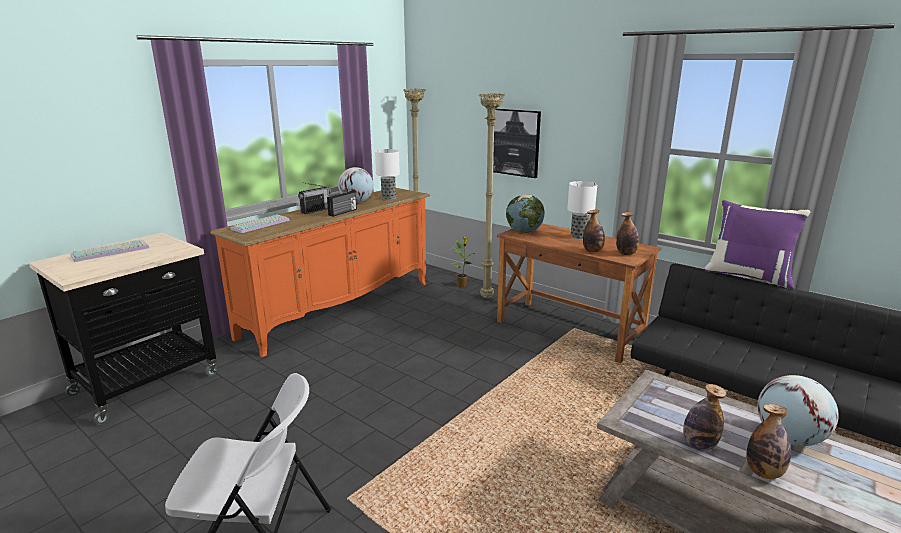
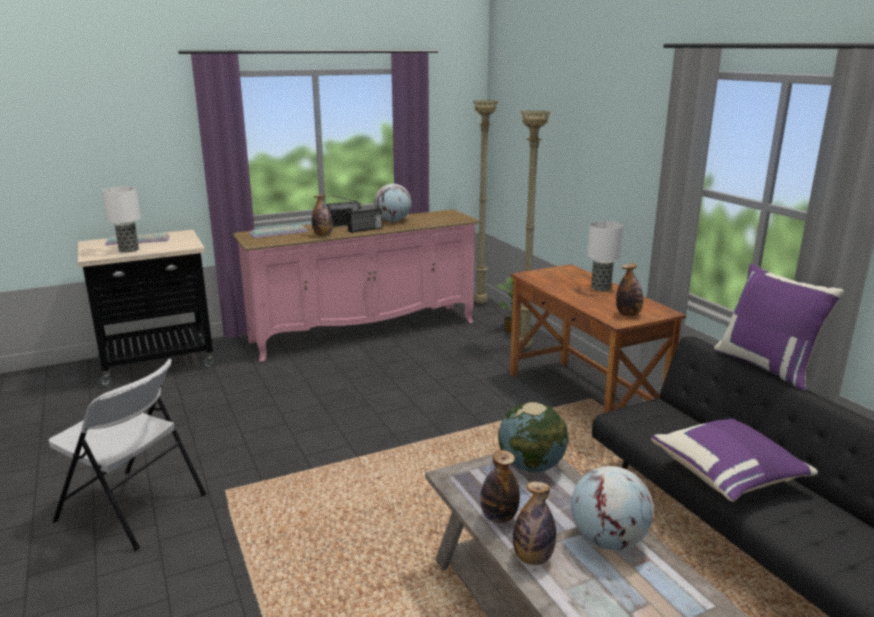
camera: 25 degrees right, 0 degrees up
(341, 309) = (365, 332): orange cabinet -> pink cabinet
(388, 198) = (430, 220): table lamp -> table lamp (129, 250)
(516, 142) = (573, 169): picture -> none
(524, 231) = (545, 274): globe -> globe (531, 466)
(592, 251) = (592, 306): bottle -> bottle (323, 235)
(767, 364) = (728, 476): none -> purple pillow

